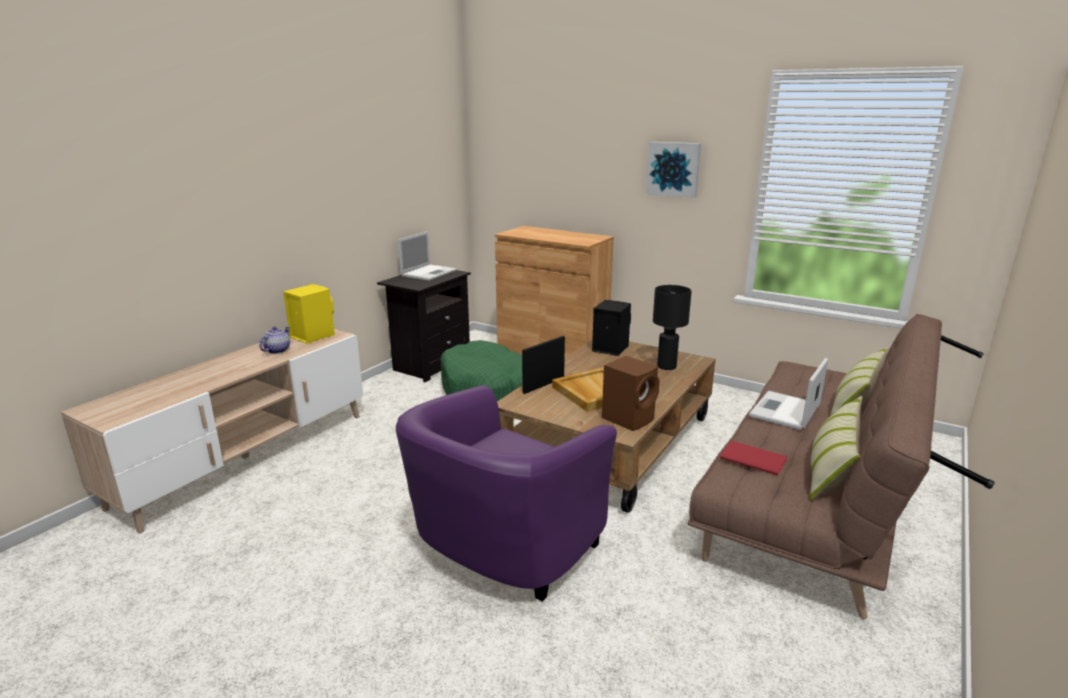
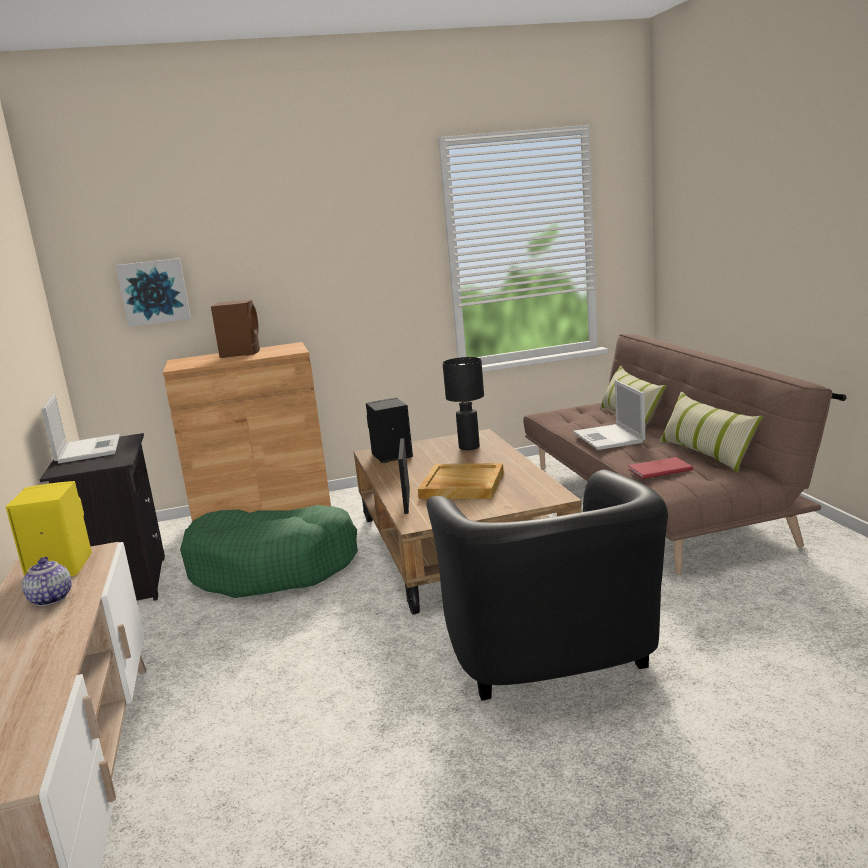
camera: 45 degrees left, 5 degrees down
(501, 553) = (553, 664): purple armchair -> black armchair
(629, 418) = (533, 487): brown speaker -> brown speaker (241, 353)
(673, 169) = (357, 250): picture -> picture (154, 292)

